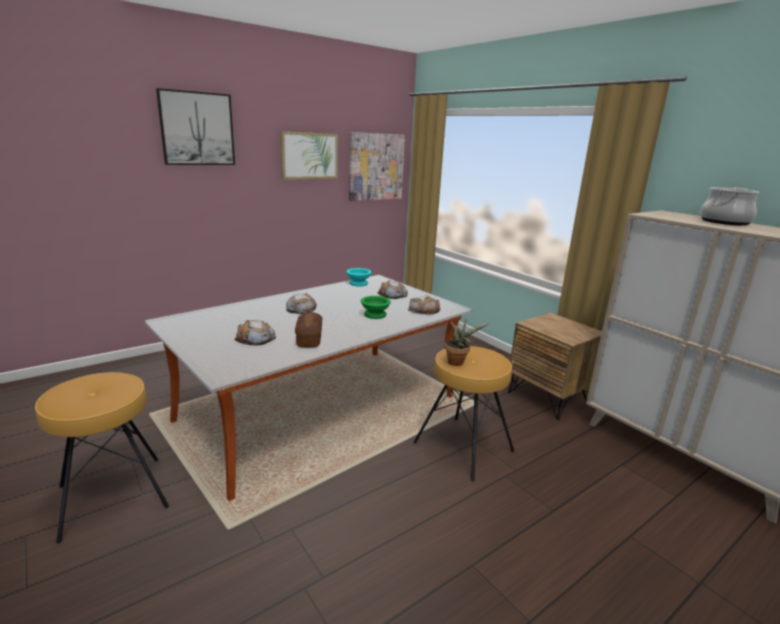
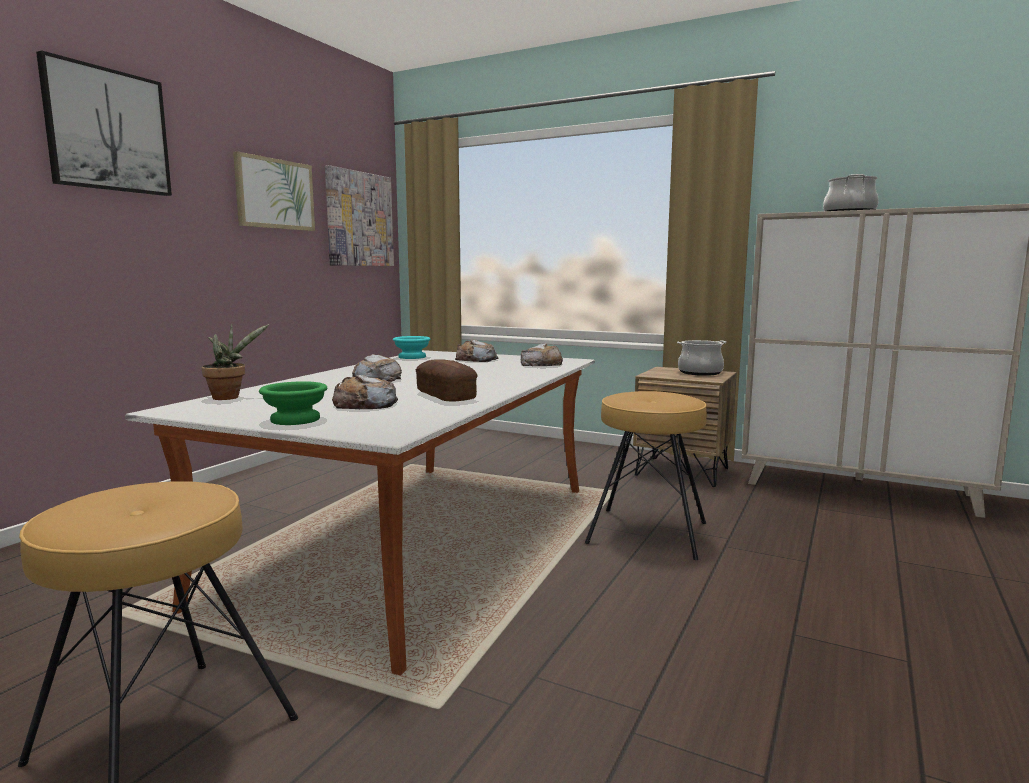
camera: 25 degrees left, 10 degrees down
(376, 315) = (491, 373): green bowl -> green bowl (297, 419)
(457, 362) = (643, 402): potted plant -> potted plant (229, 397)
(573, 328) = (700, 372): none -> cooking pot

